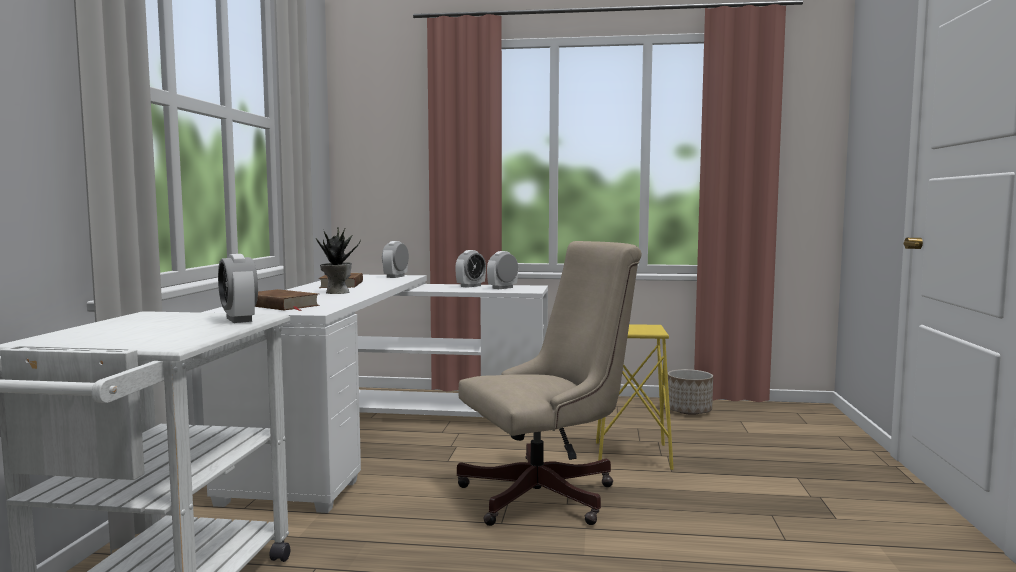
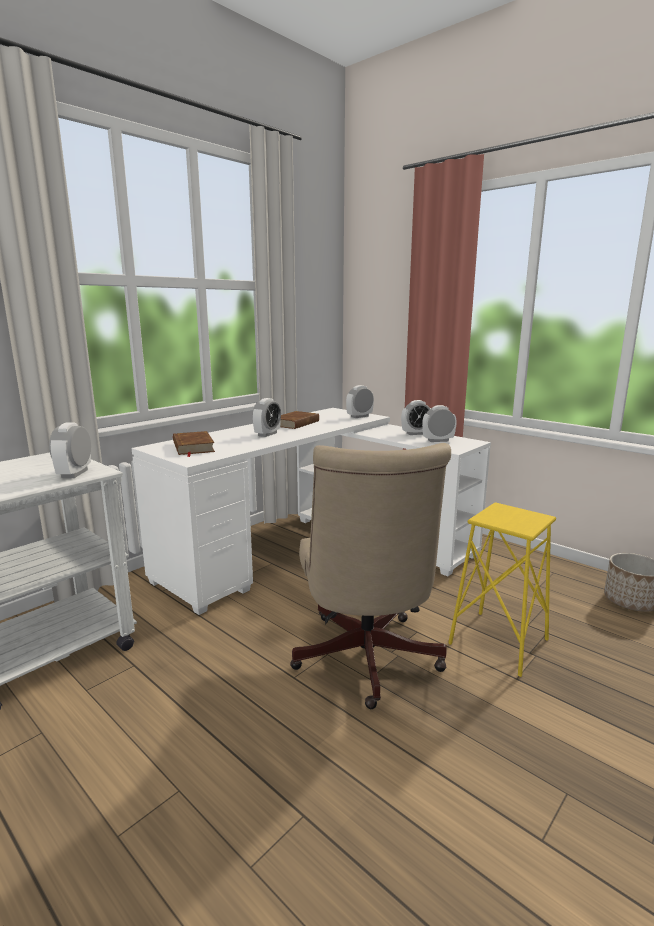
camera: 35 degrees right, 10 degrees up
(336, 292) = (267, 434): potted plant -> alarm clock
(549, 495) = (365, 662): beige office chair -> beige office chair turned 75 degrees clockwise

